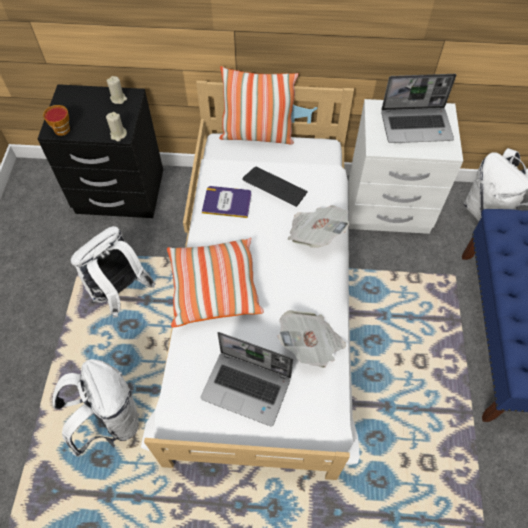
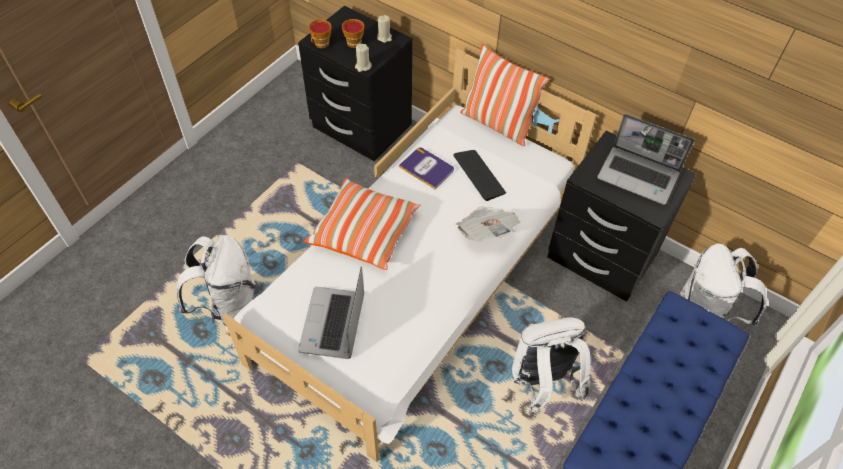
camera: 30 degrees right, 5 degrees down
(93, 114) = (355, 42): none -> cup
(120, 292) = (304, 209): white backpack -> white backpack (542, 383)
(247, 388) = (333, 324): laptop -> laptop turned 45 degrees clockwise
(311, 345) = (412, 320): newspaper -> none
(387, 207) = (601, 257): white nightstand -> black nightstand

